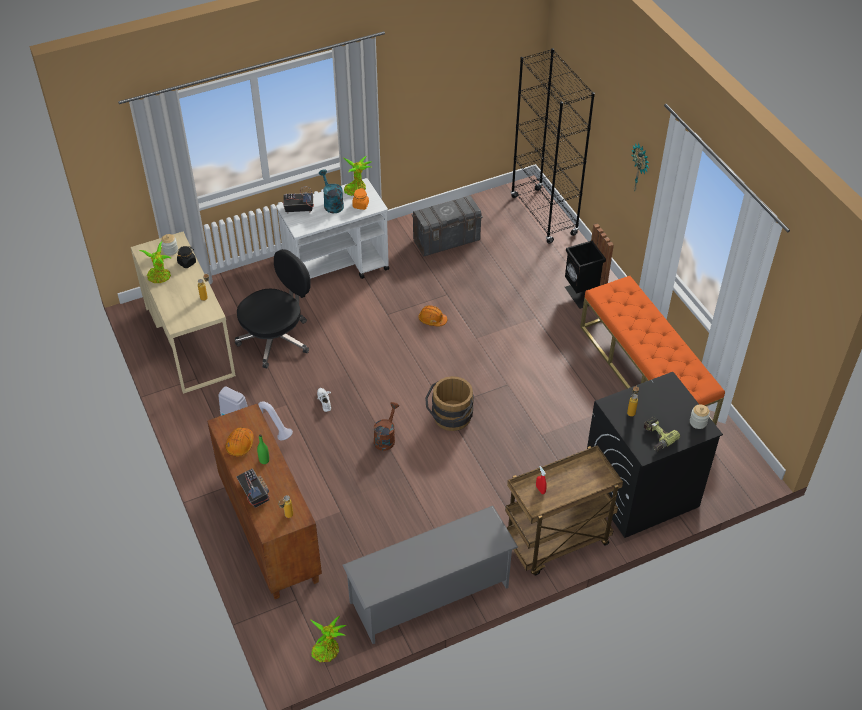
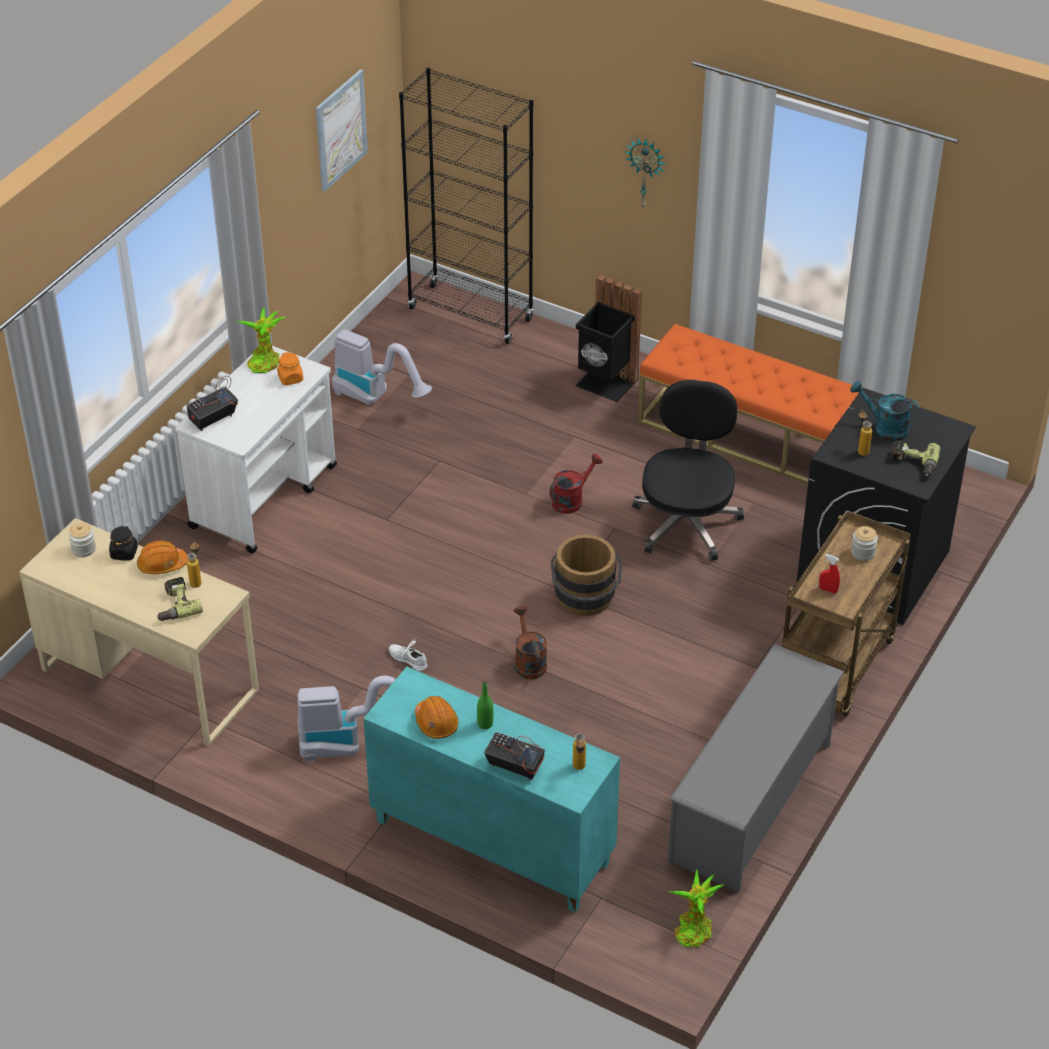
camera: 35 degrees left, 5 degrees down
(160, 277) = (105, 588): potted plant -> none
(183, 305) = (175, 605): none -> power drill
(268, 531) = (490, 843): brown cabinet -> turquoise cabinet
(276, 339) = (269, 618): black office chair -> black office chair (686, 522)
(332, 203) = (250, 393): turquoise watering can -> turquoise watering can (884, 428)
(432, 320) = (451, 499): orange hard hat -> orange hard hat (162, 565)
(447, 240) = (376, 397): grey storage box -> vacuum cleaner
(476, 67) = (340, 130): none -> picture
(498, 355) = (571, 500): none -> red watering can
(698, 422) = (940, 427): jar -> jar (863, 552)

